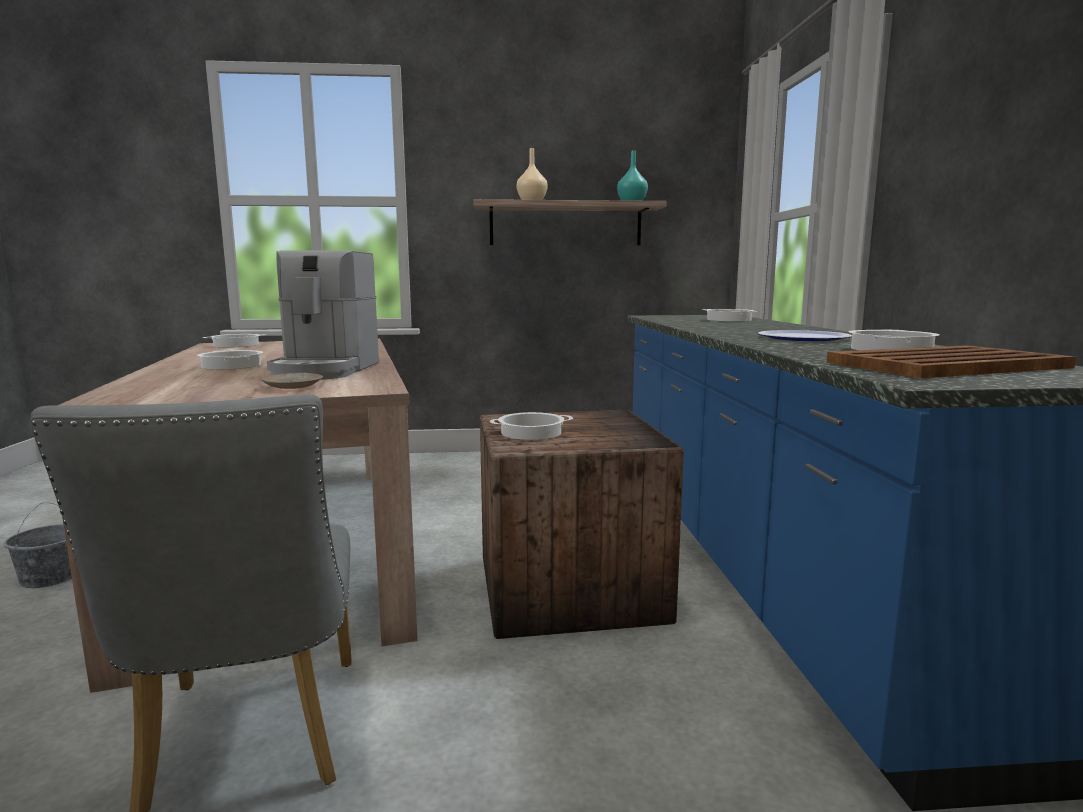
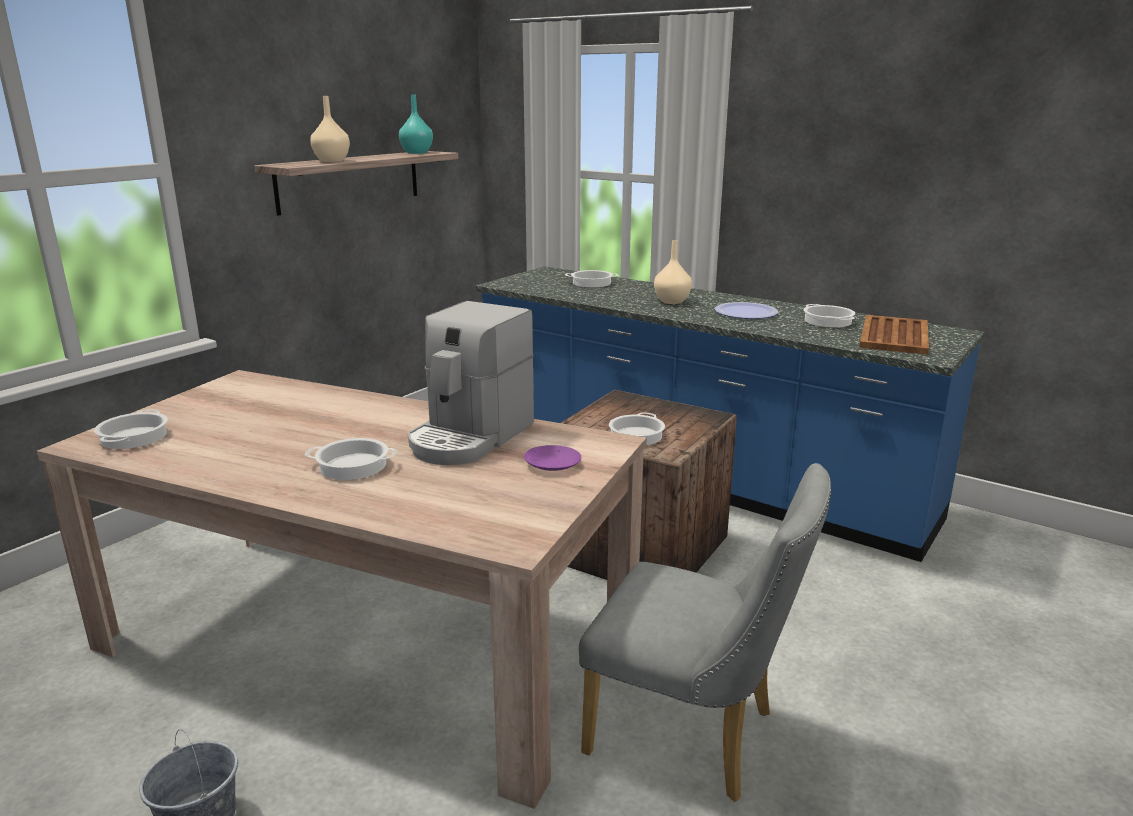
camera: 50 degrees left, 10 degrees up
(293, 386) = (552, 464): beige plate -> purple plate
(326, 370) = (470, 437): coffee machine -> coffee machine turned 75 degrees clockwise
(752, 329) = (671, 301): none -> beige vase

